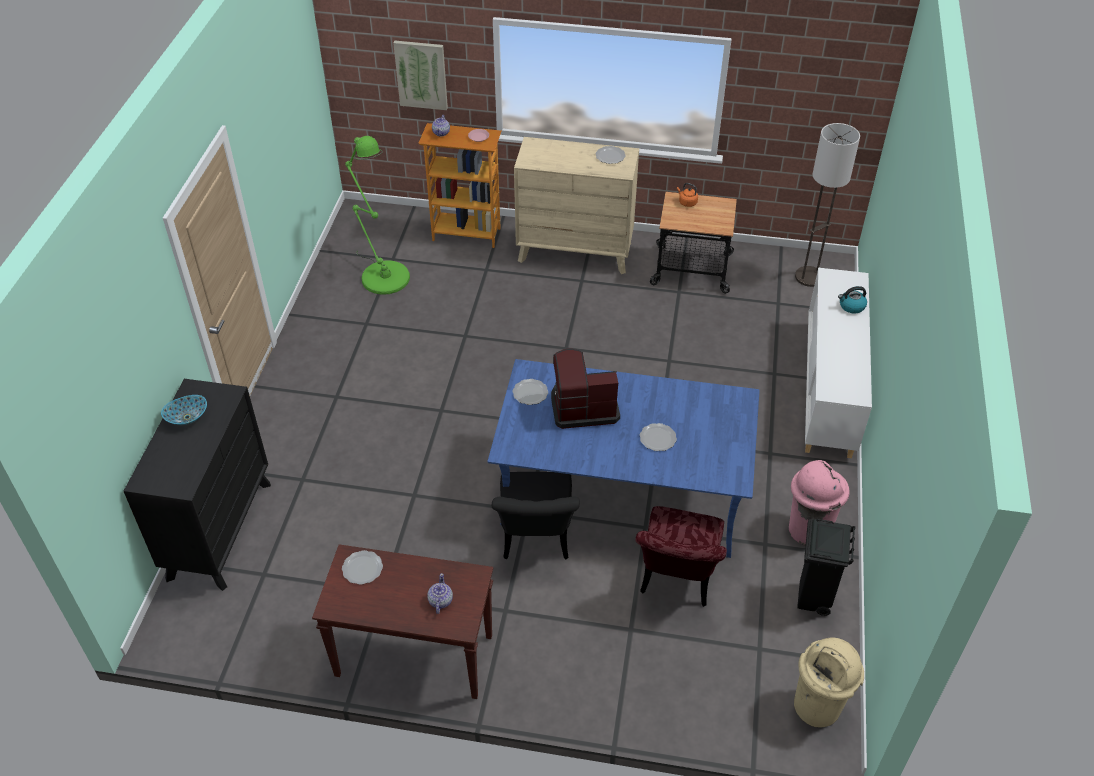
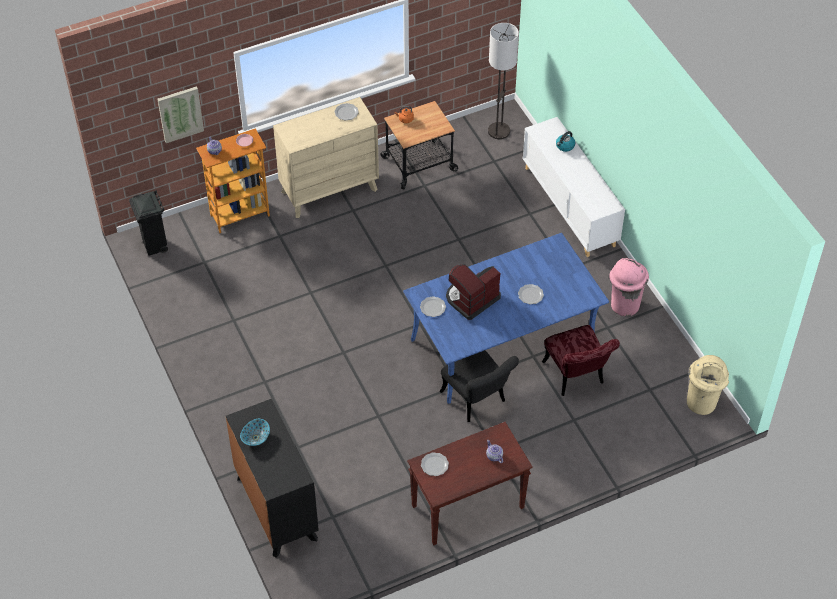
camera: 35 degrees left, 5 degrees up
(382, 274) = (208, 277): green floor lamp -> none
(813, 599) = (656, 344): black trash can -> black trash can (155, 246)

